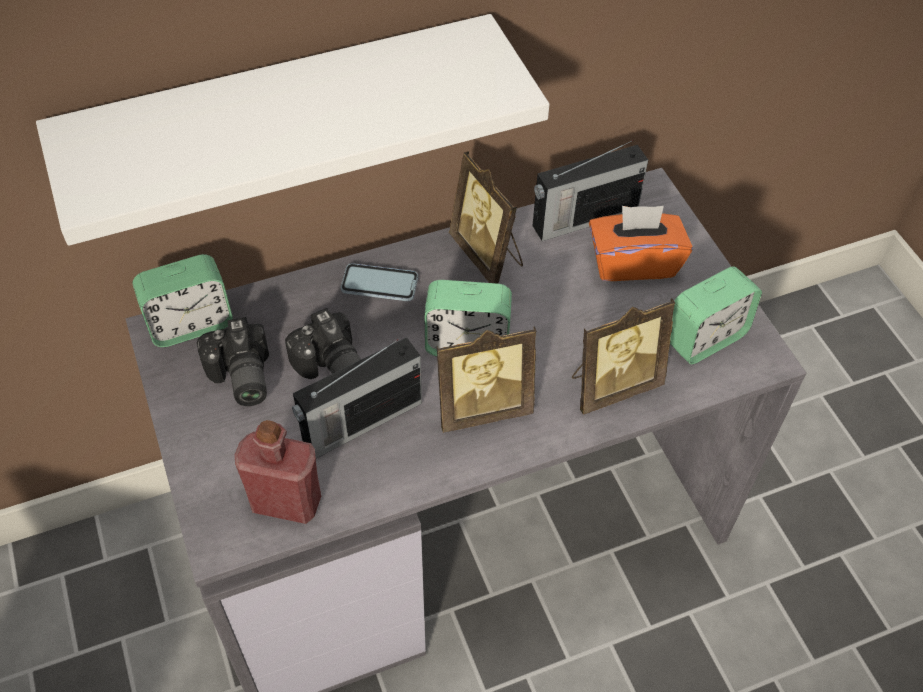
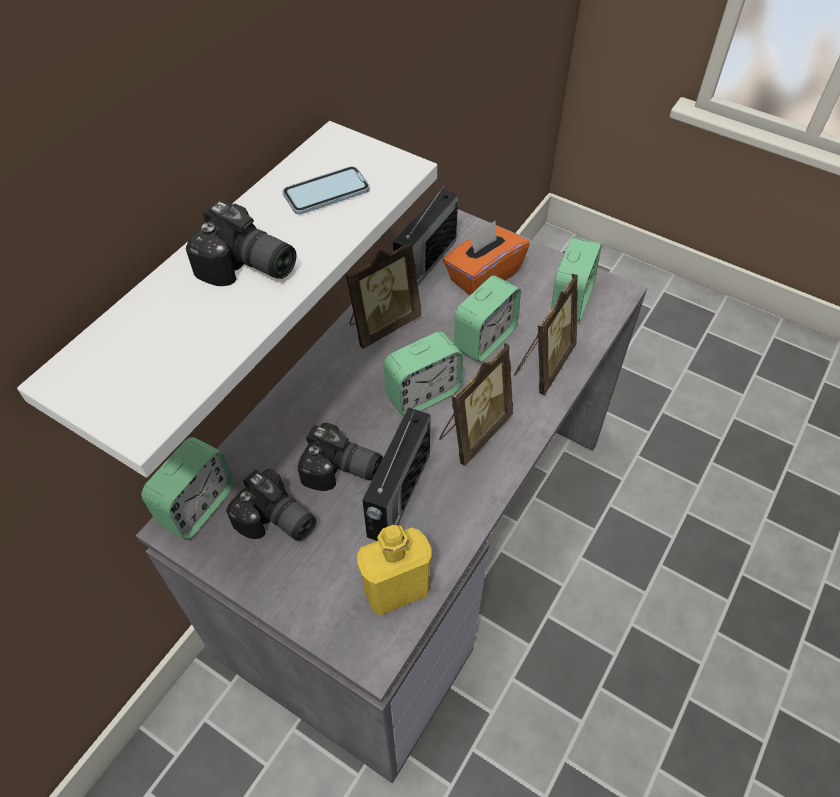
camera: 35 degrees left, 0 degrees up
(286, 115) = (247, 268): none -> camera
(286, 502) = (396, 590): red bottle -> yellow bottle
(379, 284) = (322, 389): phone -> phone (326, 193)
(488, 255) = (382, 324): picture frame -> picture frame turned 60 degrees counterclockwise
(575, 326) = (484, 339): none -> alarm clock

